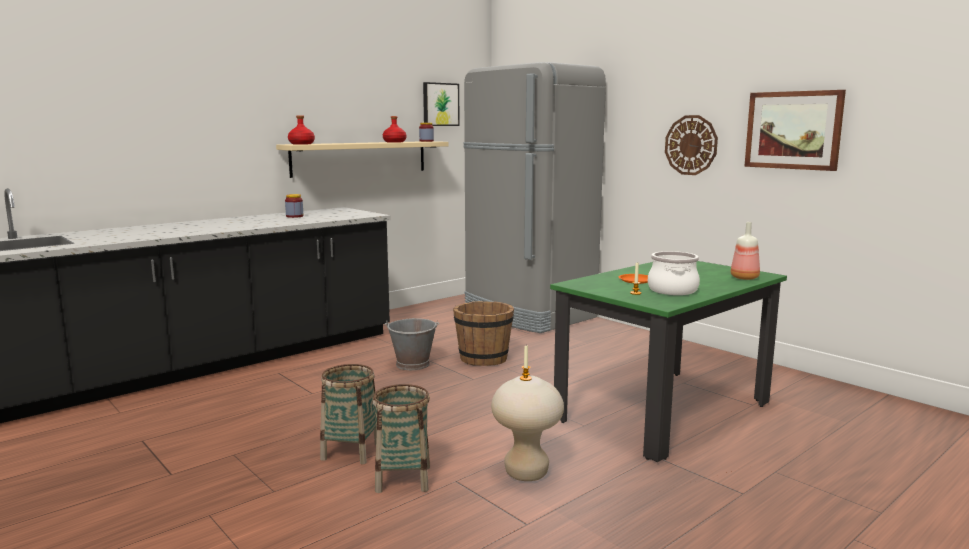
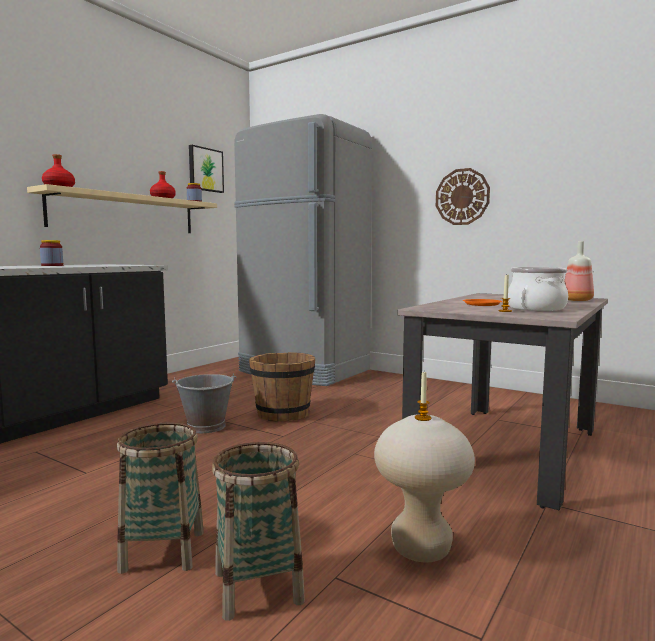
camera: 15 degrees left, 5 degrees down
(664, 411) = (506, 449): green dining table -> beige dining table
(793, 130) = (567, 173): picture -> none

